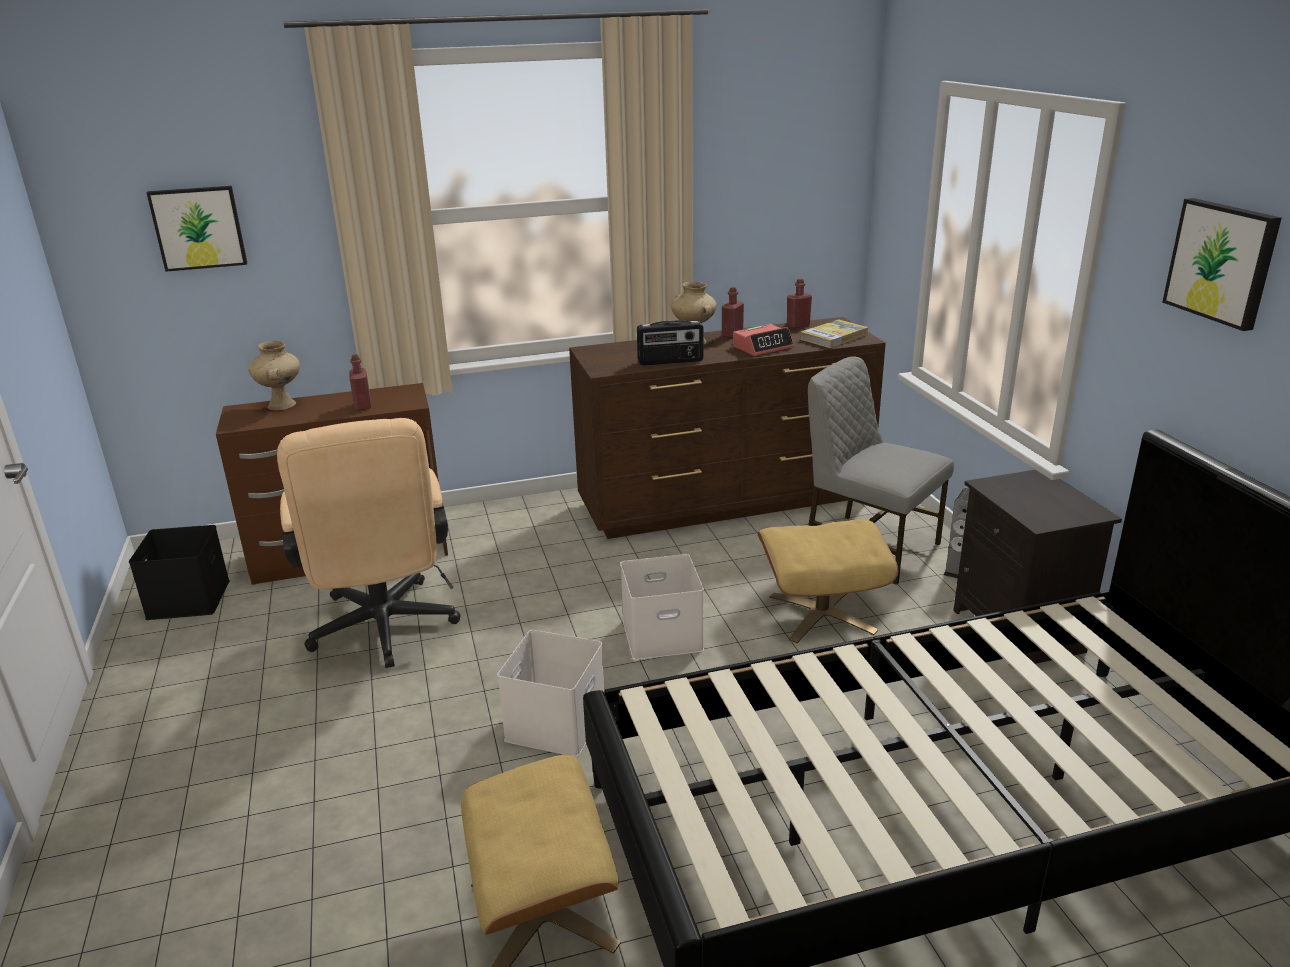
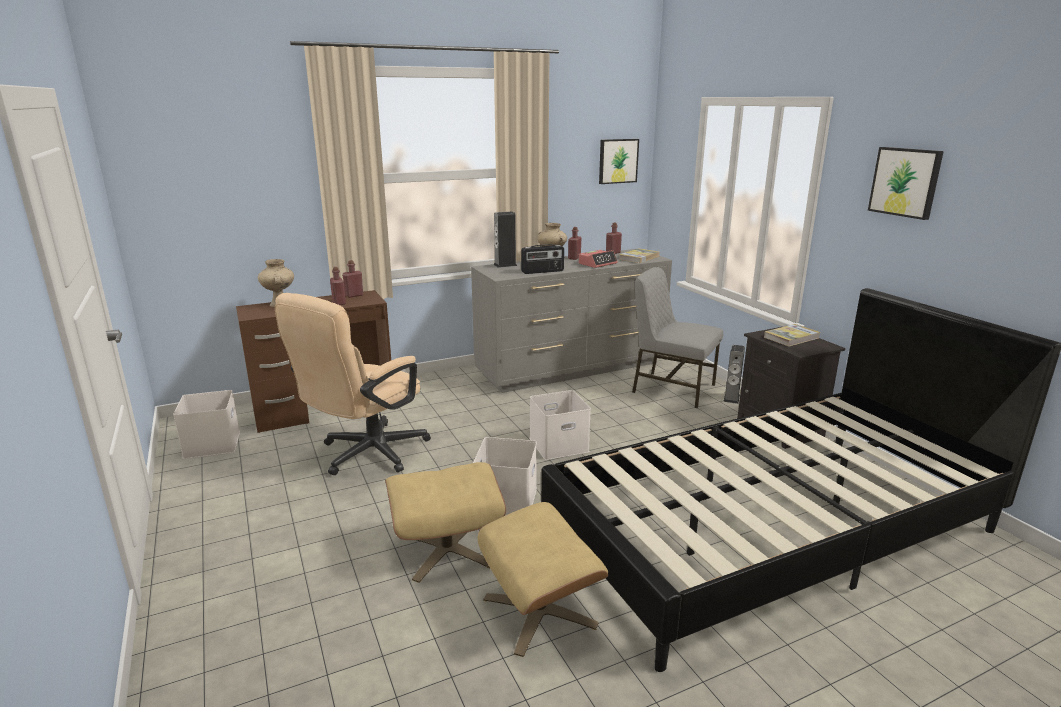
camera: 10 degrees left, 5 degrees down
(187, 598) = (211, 444): black storage box -> white storage box
(198, 228) = (221, 181): picture -> picture (617, 161)
(383, 632) = (365, 455): beige office chair -> beige office chair turned 60 degrees clockwise
(389, 392) = (354, 295): none -> red bottle
(620, 346) = (505, 265): none -> speaker
(726, 501) = (572, 368): brown dresser -> grey dresser
(821, 613) = (657, 426): beige ottoman -> beige ottoman (447, 549)
(1039, 493) = (791, 337): none -> book

